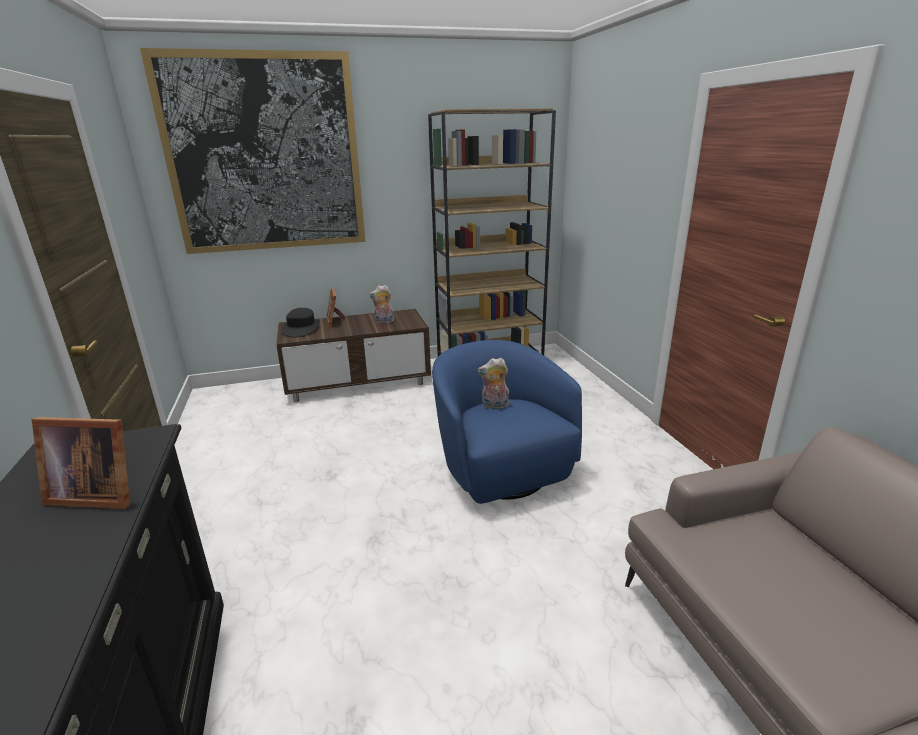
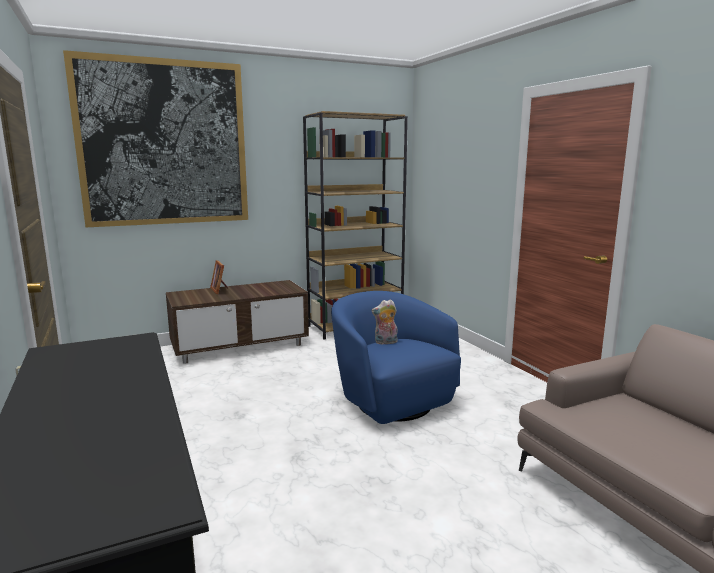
camera: 10 degrees left, 10 degrees down
(96, 494) = (118, 370): picture frame -> none
(301, 328) = (190, 295): black hat -> none
(383, 322) = (265, 289): plush toy -> none

